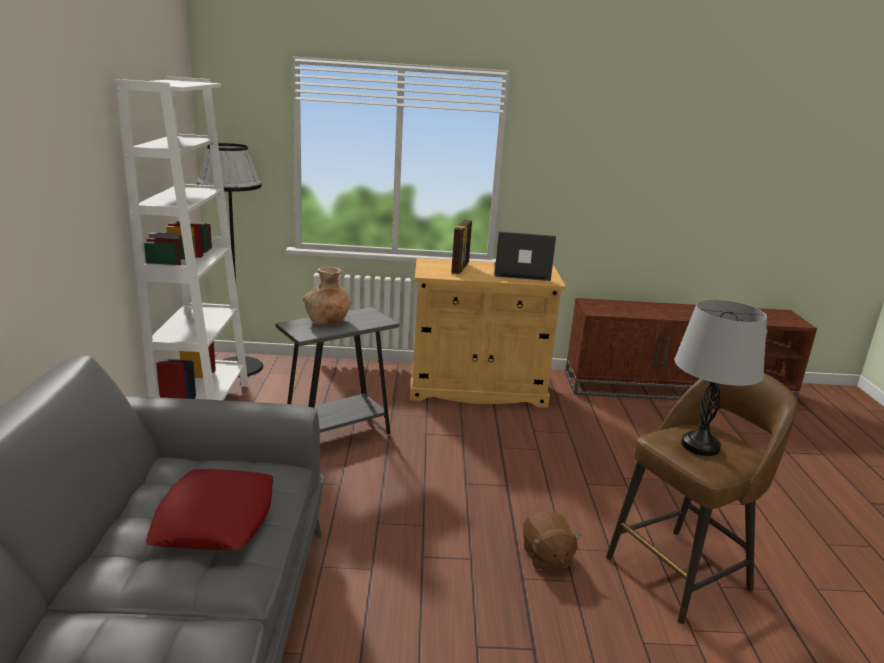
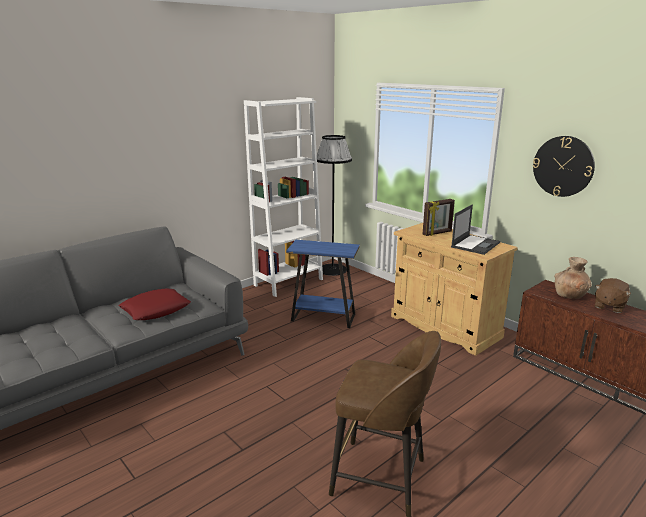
camera: 50 degrees right, 0 degrees up
(328, 321) = (320, 245): brown vase -> brown vase (570, 295)
(337, 435) = (323, 318): grey side table -> blue side table
(520, 272) = (475, 244): laptop -> laptop turned 75 degrees clockwise
(546, 556) = (321, 421): brown plush toy -> brown plush toy (609, 306)
(588, 164) = (563, 166): none -> wall clock
(700, 446) = (376, 378): grey table lamp -> none

